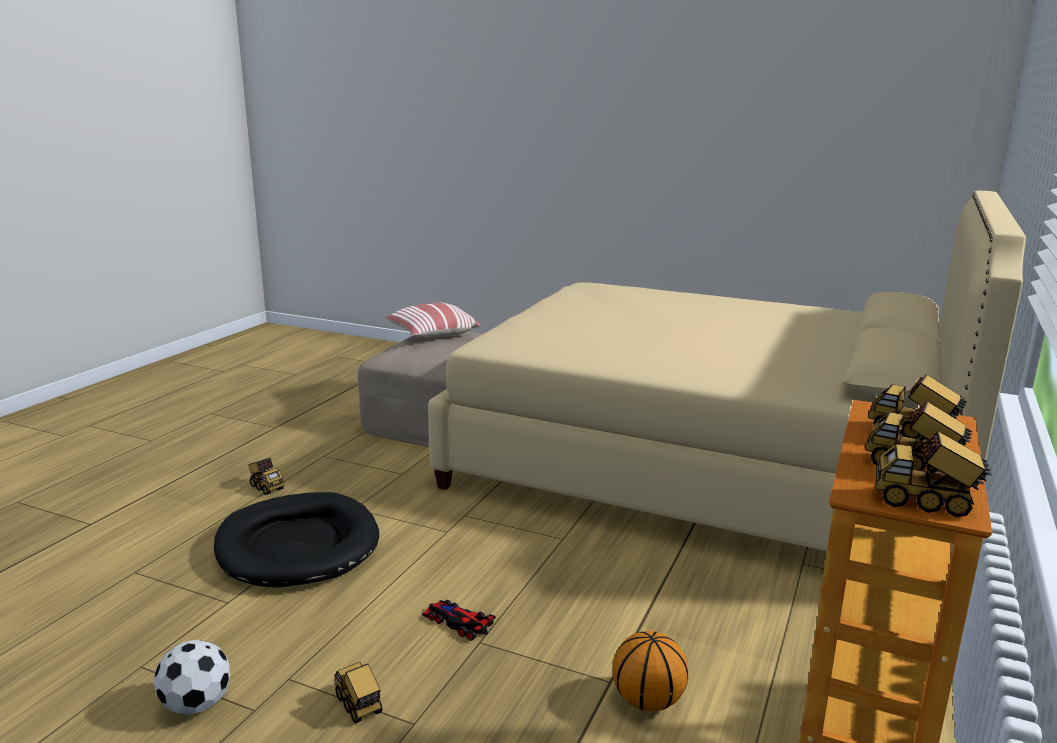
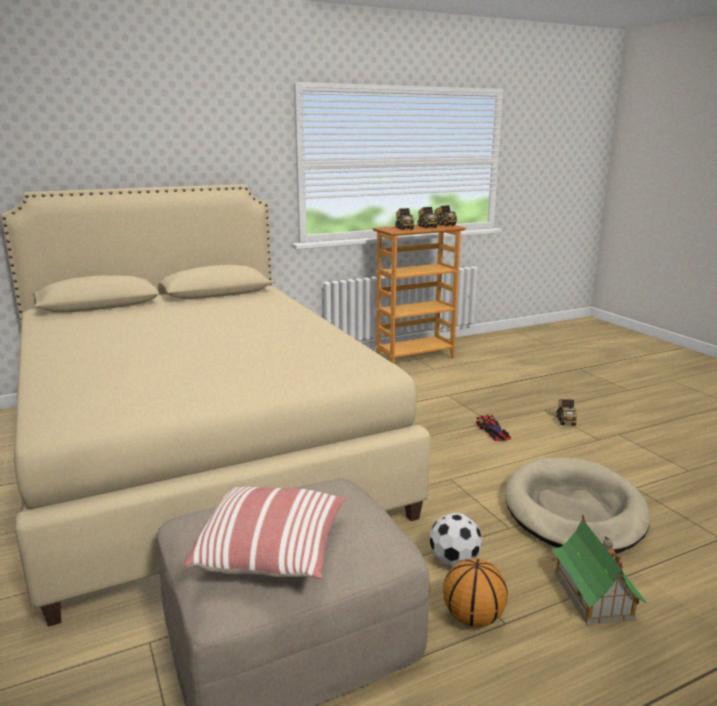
camera: 140 degrees left, 0 degrees up
(196, 705) = (650, 444): football -> football (455, 560)
(266, 487) = (592, 595): toy truck -> toy house
(298, 545) = (574, 510): black dog bed -> beige dog bed
(648, 700) = (440, 387): basketball -> basketball (472, 618)

